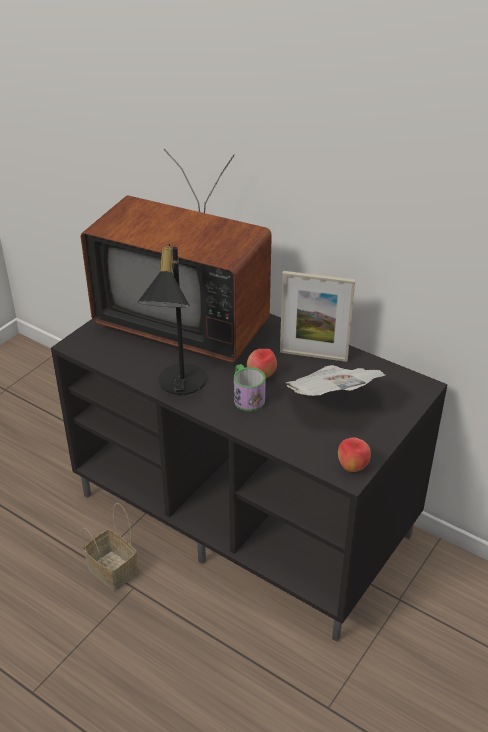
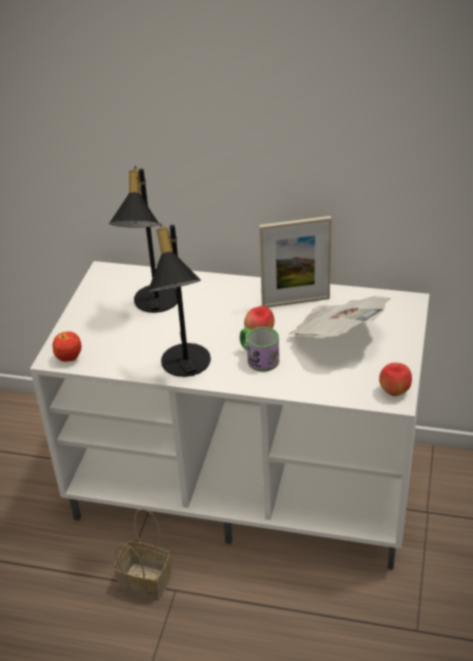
camera: 20 degrees left, 0 degrees up
(87, 348) = (69, 358): none -> apple
(185, 321) = (152, 304): television -> black table lamp
(247, 515) = (248, 483): black tv stand -> white tv stand

